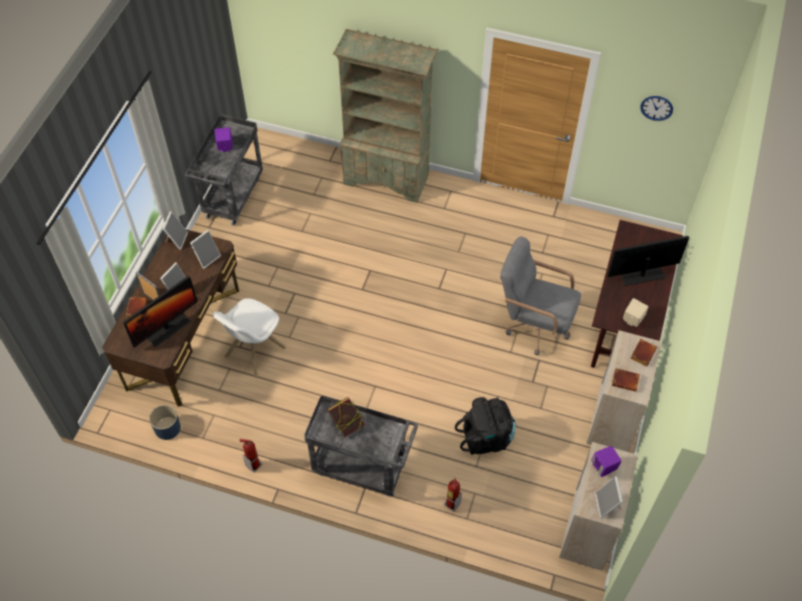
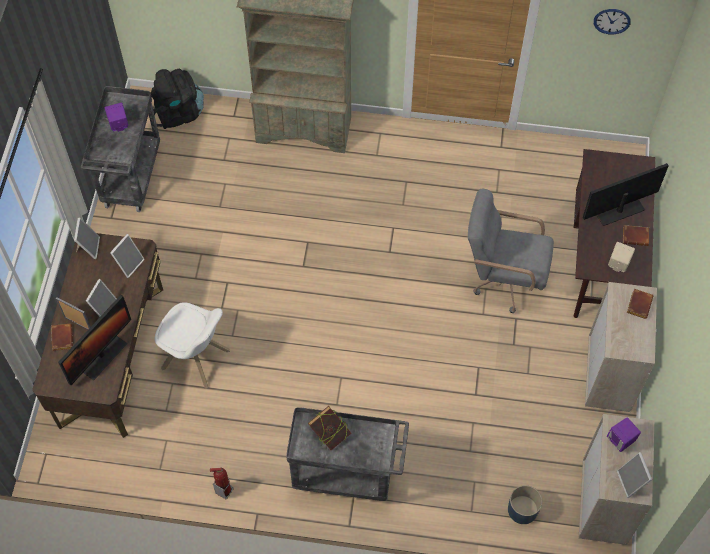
camera: 10 degrees left, 5 degrees up
(167, 428) = (117, 464): blue planter -> blue planter (522, 510)
(254, 352) = (196, 359): white chair -> white chair turned 90 degrees counterclockwise
(452, 504) = (452, 498): fire extinguisher -> none
(486, 438) = (475, 417): black backpack -> black backpack (178, 113)
(626, 380) = (626, 338): brown book -> brown book (636, 236)

